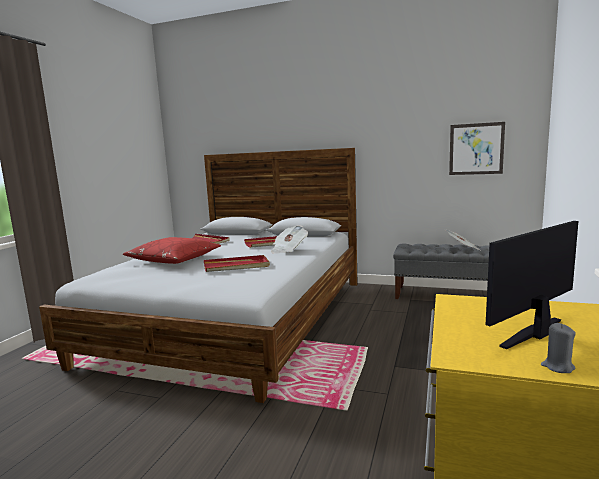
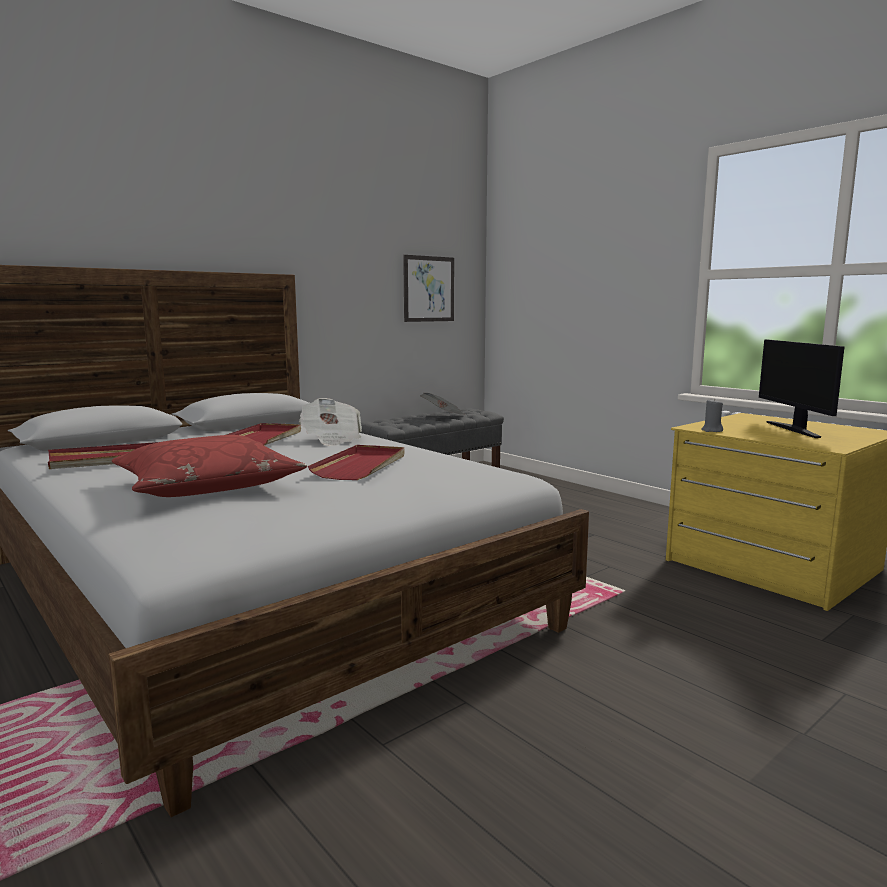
camera: 60 degrees left, 0 degrees up
(557, 367) = (856, 437): grey candle -> grey candle (711, 430)

